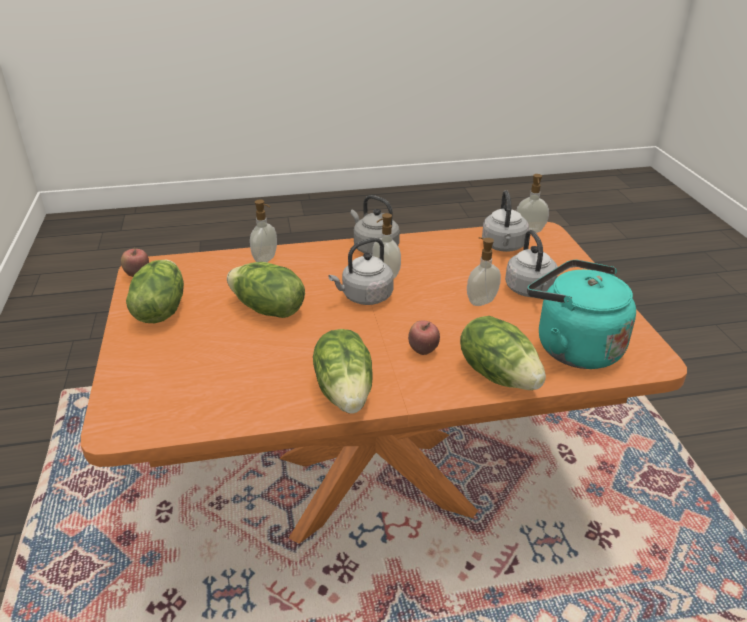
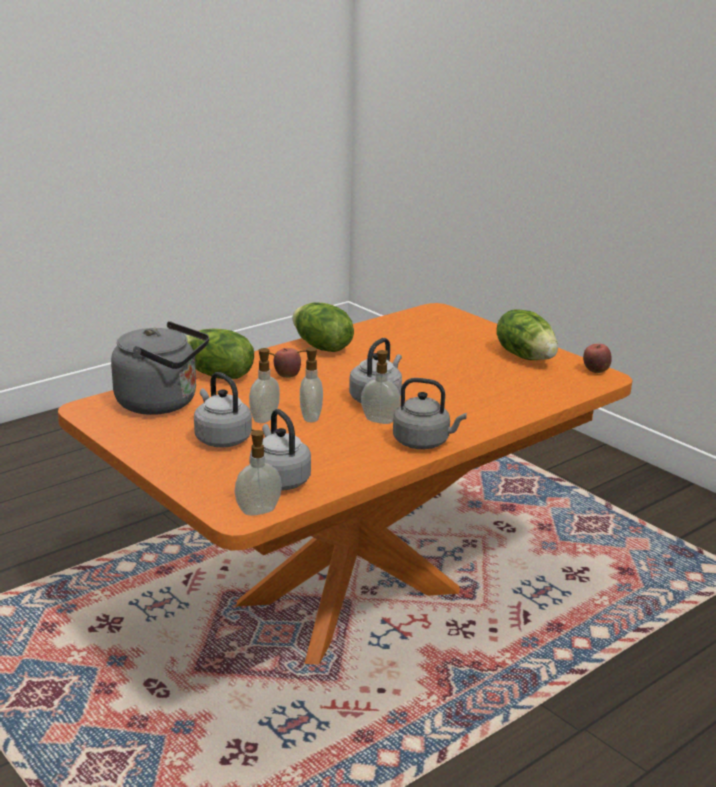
camera: 150 degrees right, 10 degrees down
(266, 259) = (513, 407): soap dispenser -> soap dispenser (309, 417)
(267, 310) = (445, 373): lettuce -> none
(573, 347) = (162, 403): turquoise kettle -> grey kettle

